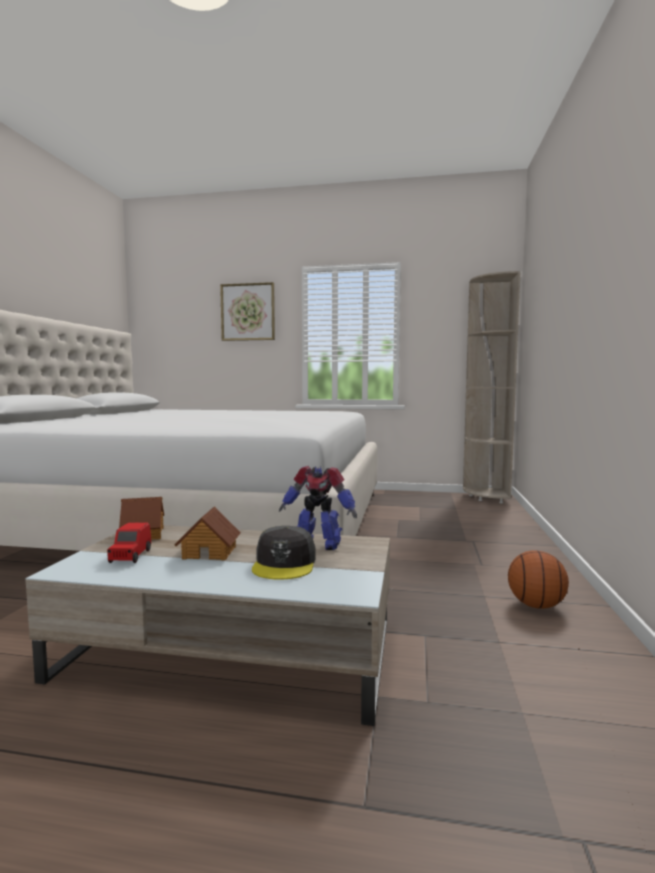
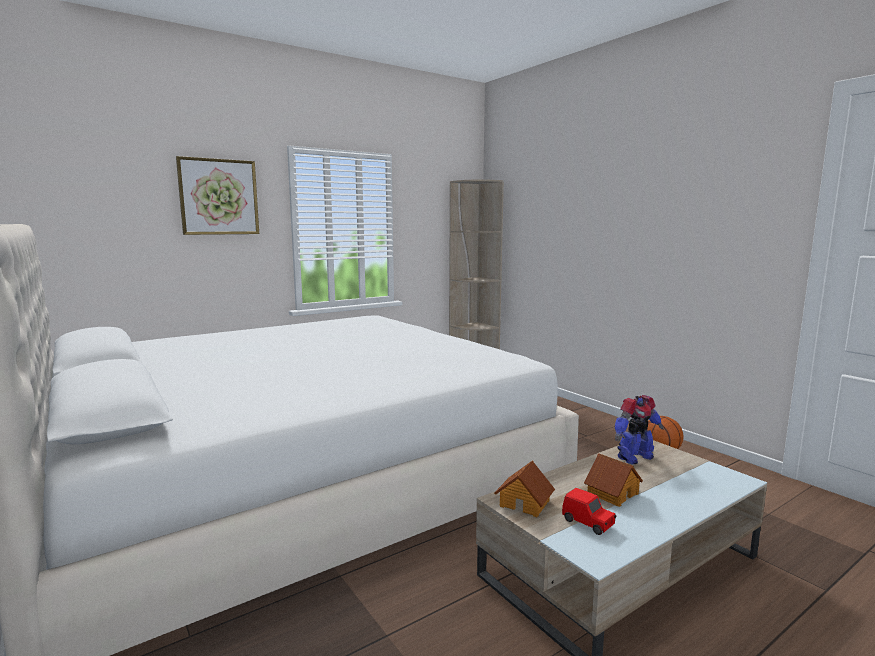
camera: 45 degrees left, 5 degrees up
(285, 564) = (668, 479): grey cap -> none

